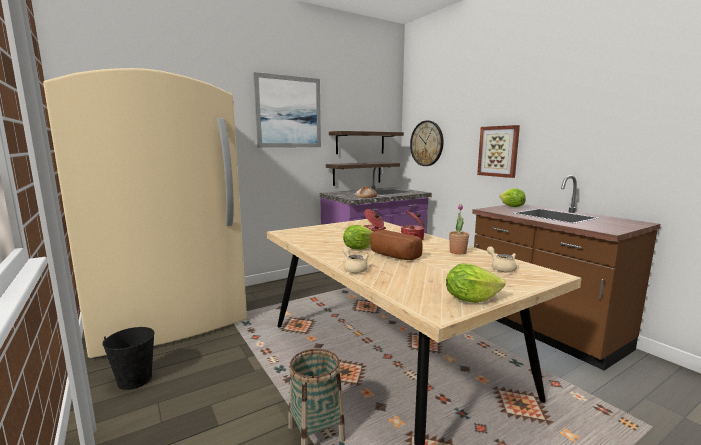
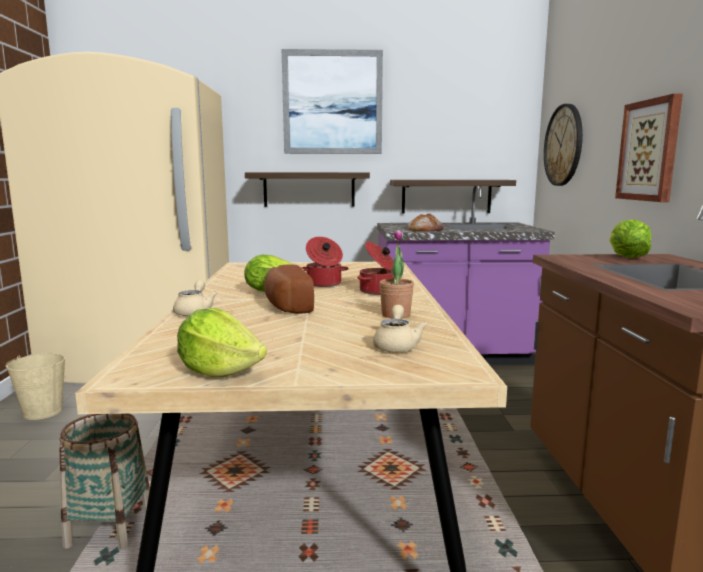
camera: 30 degrees right, 0 degrees up
(135, 379) = (43, 412): black bucket -> beige bucket
(360, 143) = (454, 147): shelf -> shelf (309, 189)

